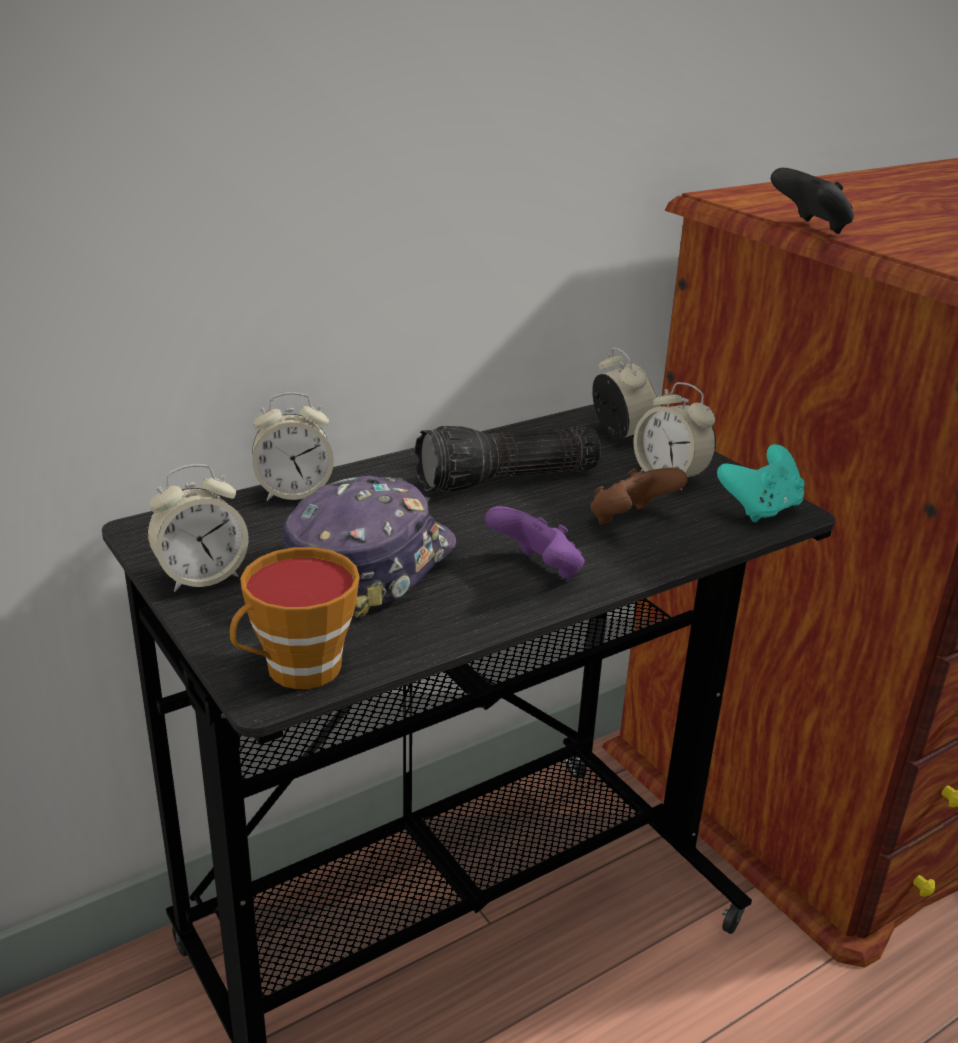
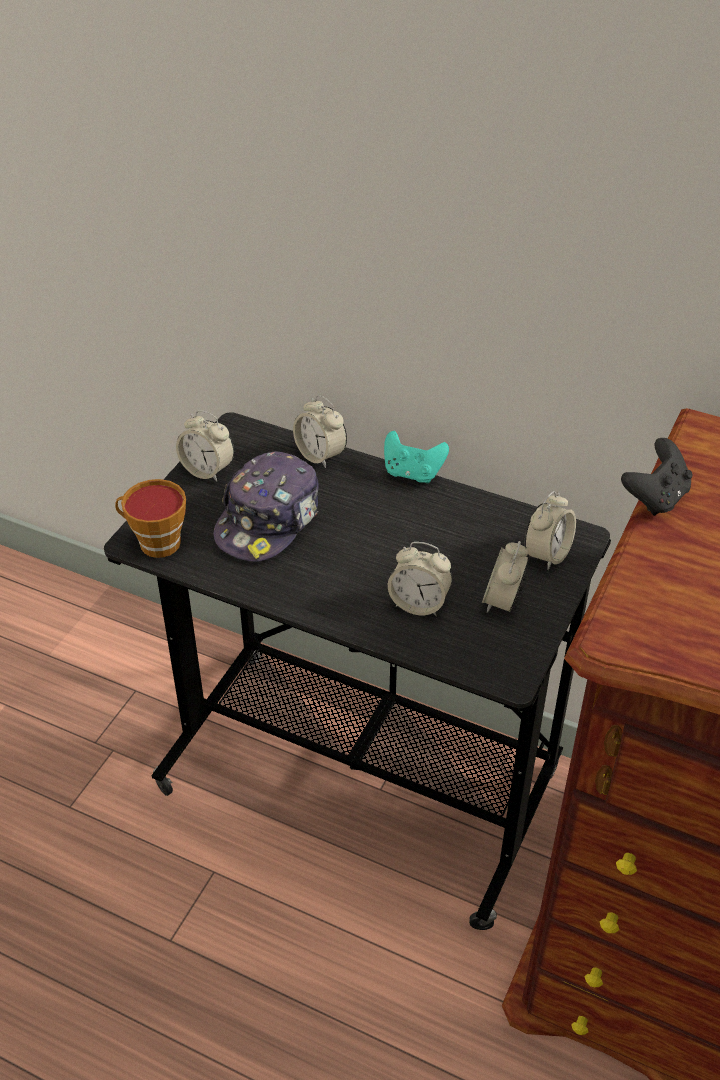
camera: 60 degrees right, 15 degrees up
(369, 565) = (269, 520): cap -> cap turned 120 degrees clockwise
(507, 481) = (420, 530): flashlight -> none
(537, 571) = (320, 586): purple game controller -> none
(630, 521) = (419, 603): brown game controller -> alarm clock
(760, 509) = (498, 660): turquoise game controller -> turquoise game controller (412, 473)

